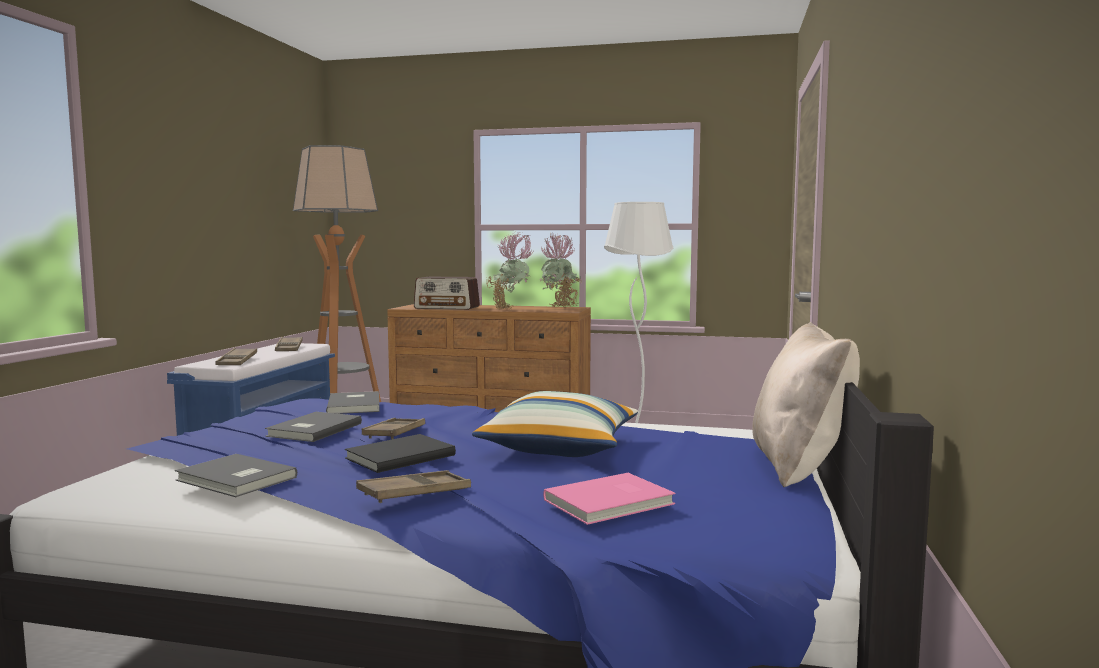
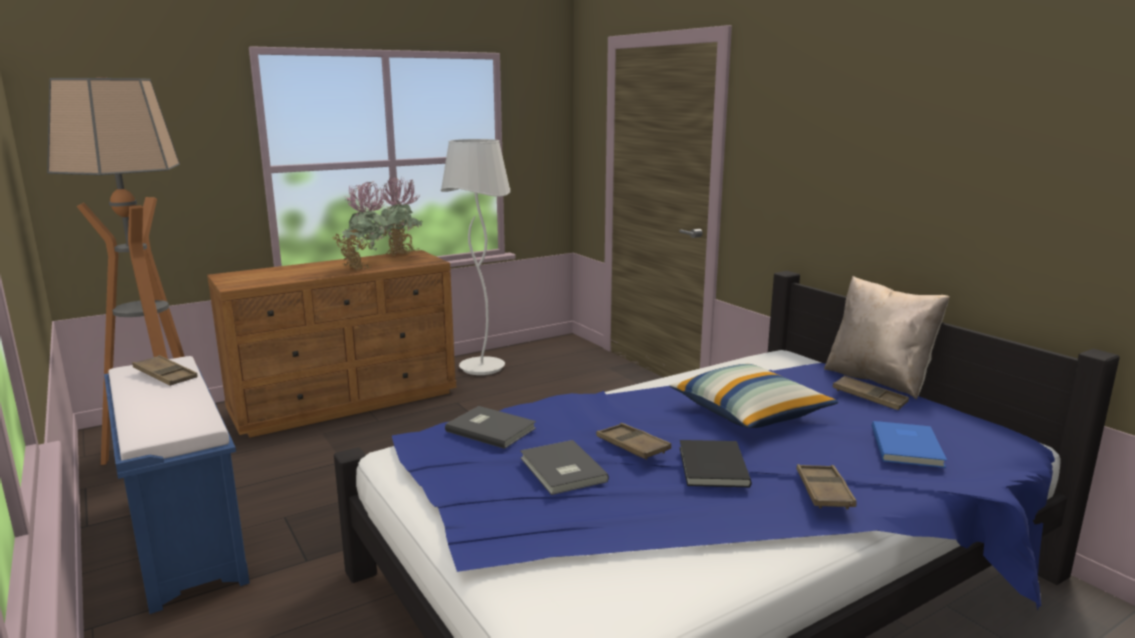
camera: 45 degrees left, 10 degrees up
(235, 479) = (681, 545): grey book -> none
(237, 361) = (184, 416): brown tray -> brown tray (869, 398)
(447, 307) = (285, 276): radio -> none
(612, 502) = (908, 446): pink book -> blue book

